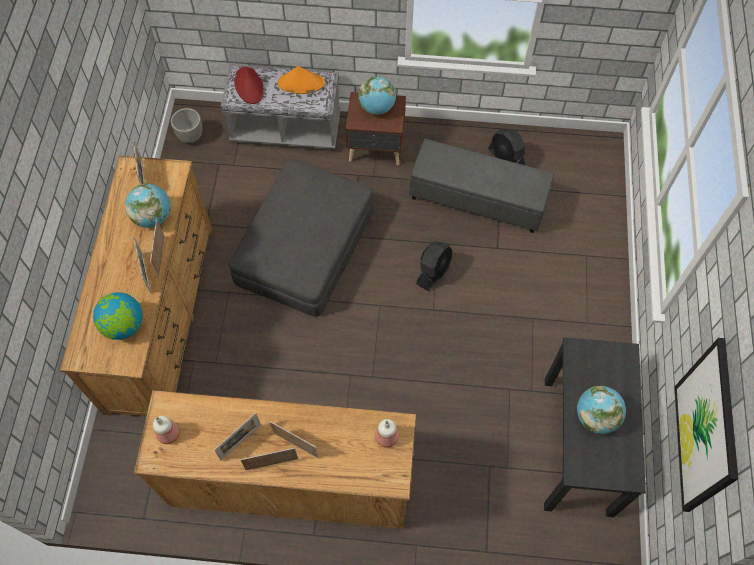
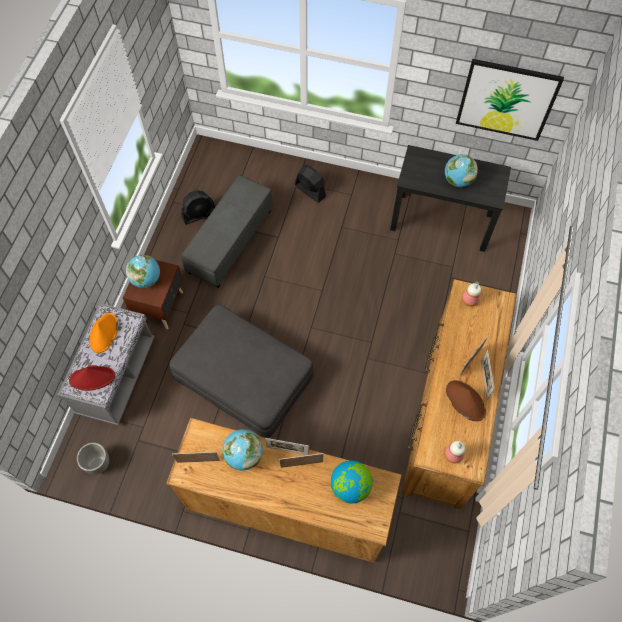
camera: 80 degrees left, 0 degrees up
(240, 442) = (465, 400): picture frame -> brown hat
(433, 271) = (289, 284): black fan -> black fan (310, 190)

